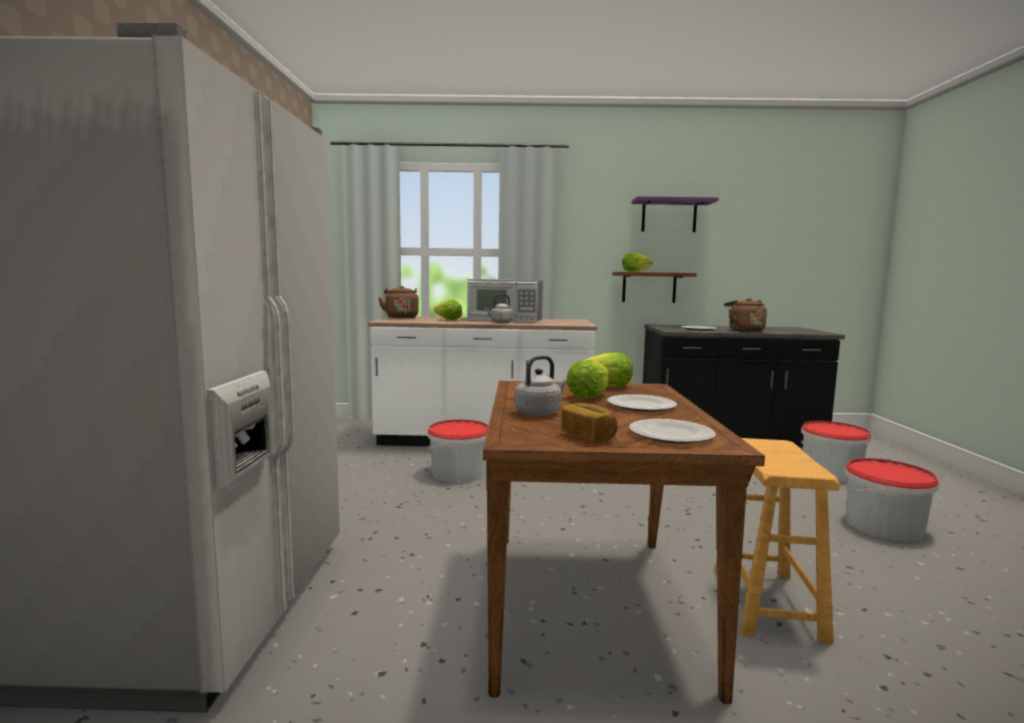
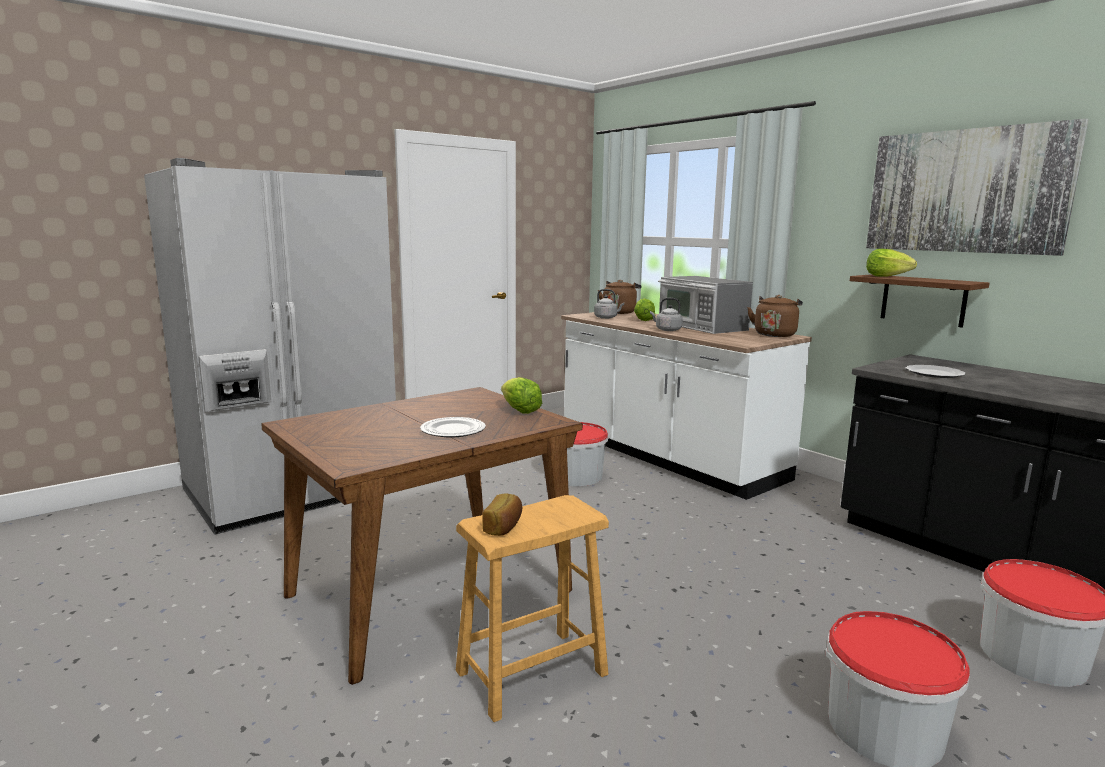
camera: 50 degrees right, 5 degrees up
(540, 412) = (378, 414): grey kettle -> grey kettle (607, 318)
(588, 396) = (463, 413): lettuce -> none
(589, 436) = (324, 434): bread -> bread (504, 527)
(669, 216) = (965, 191): purple shelf -> picture
(671, 435) = (359, 450): plate -> none
(744, 330) = (1007, 388): brown kettle -> brown kettle (775, 334)

